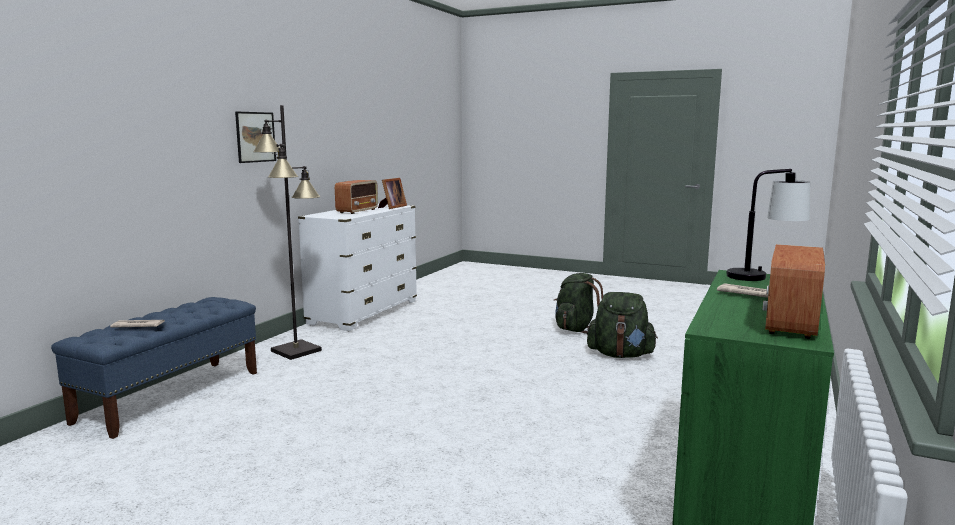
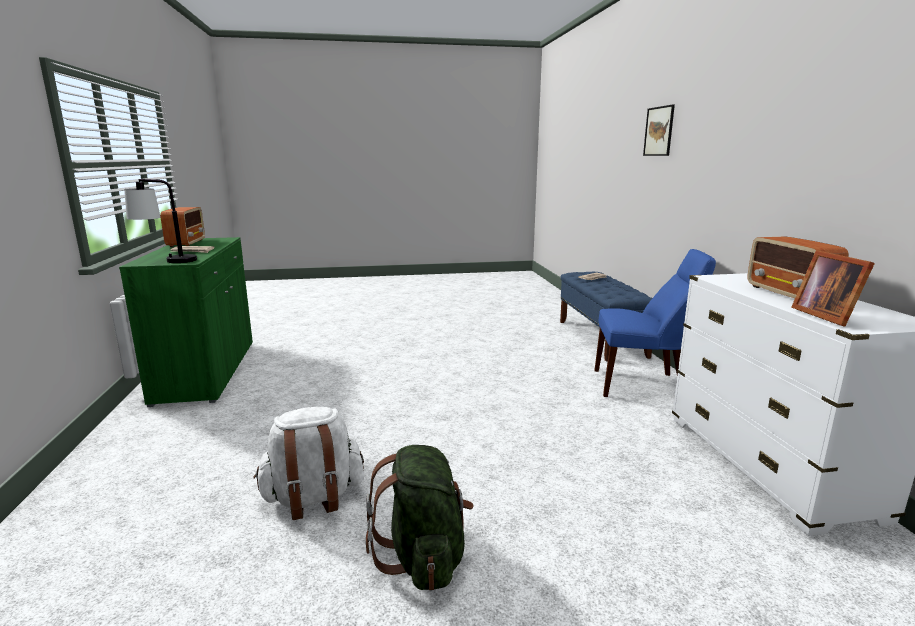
camera: 145 degrees right, 5 degrees up
(255, 137) = (737, 157): picture -> picture (659, 131)
(296, 350) = (642, 385): black floor lamp -> blue chair
(620, 355) = (313, 498): green backpack -> white backpack

